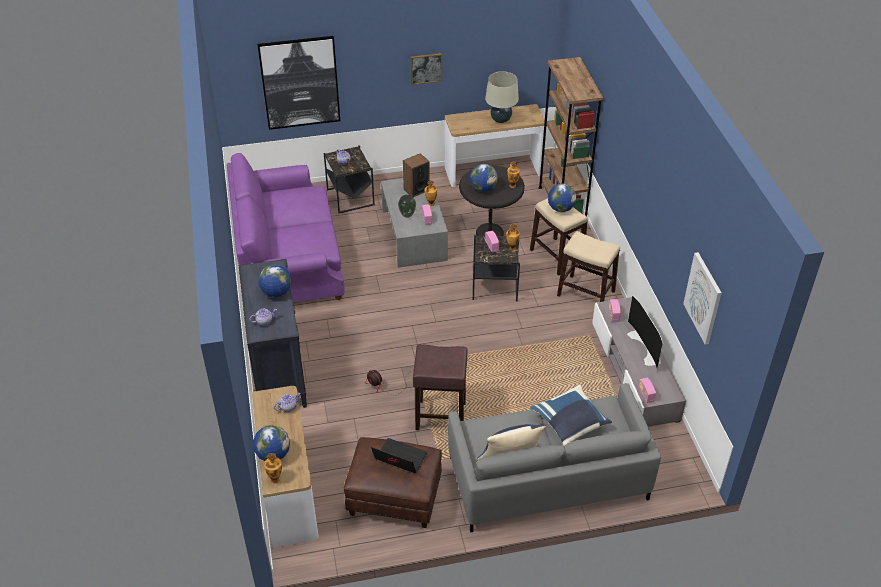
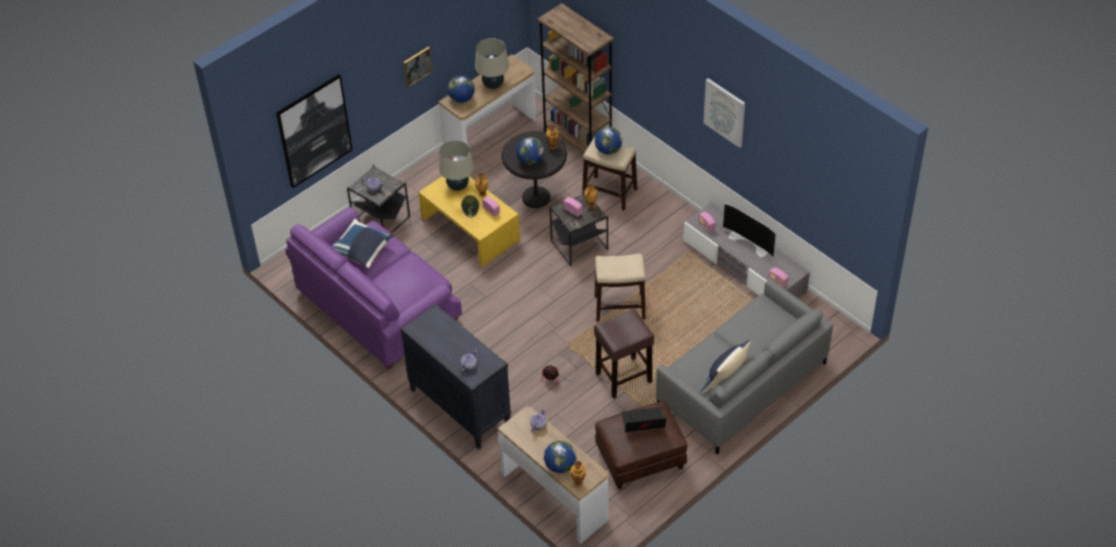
camera: 30 degrees left, 5 degrees up
(276, 292) = (456, 336): globe -> globe (461, 99)
(413, 234) = (470, 229): grey coffee table -> yellow coffee table
(416, 189) = (457, 186): speaker -> beige table lamp
(570, 423) = (746, 331): blue pillow -> blue pillow (362, 250)
(585, 293) = (658, 216): stool -> stool (619, 307)
(703, 298) = (809, 185): picture -> picture (725, 112)

